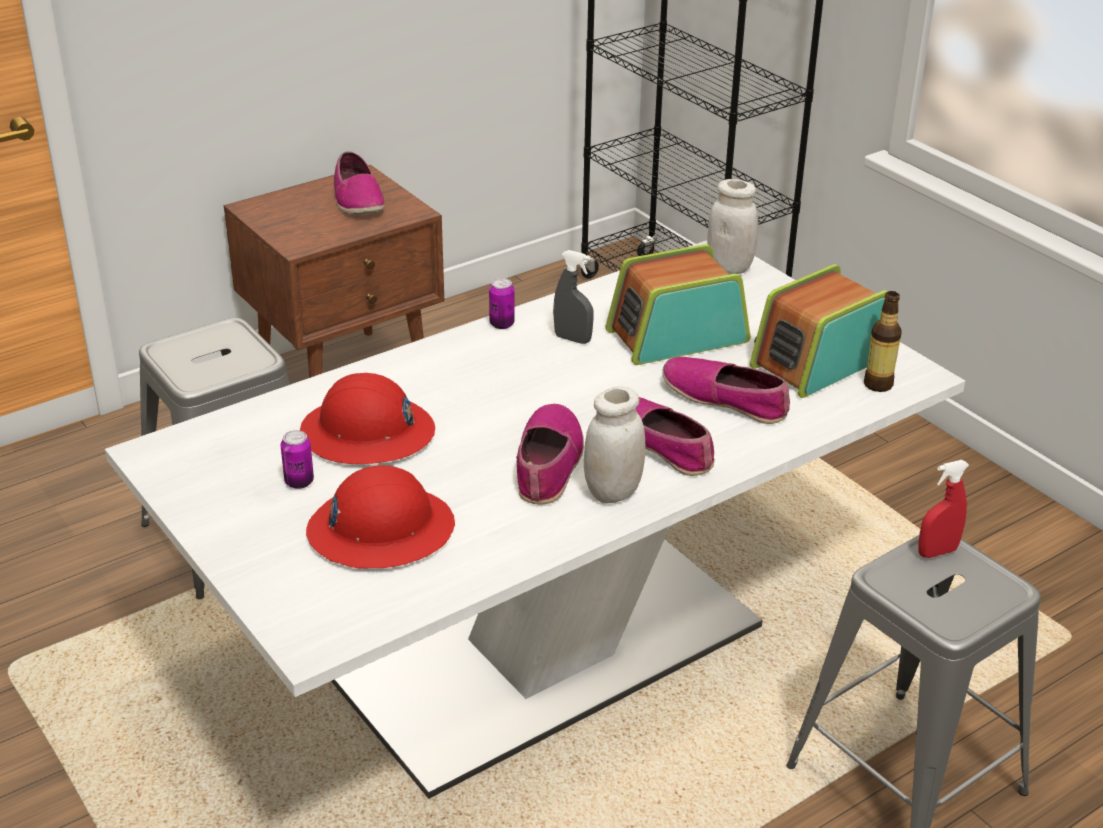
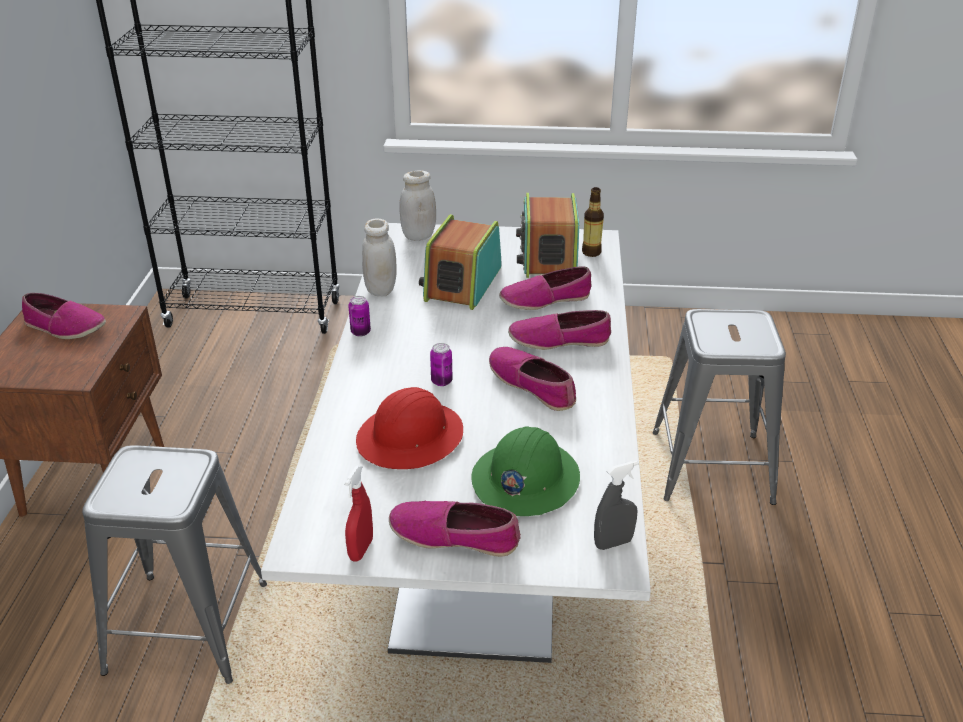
camera: 50 degrees left, 0 degrees up
(251, 527) = (454, 536): none -> shoe
(299, 482) = (428, 491): can -> can (441, 381)
(380, 530) = (525, 480): red hard hat -> green hard hat
(572, 339) = (414, 316): grey spray bottle -> grey spray bottle (613, 543)
(613, 492) = (588, 376): white jar -> white jar (381, 290)
(937, 552) = (707, 320): red spray bottle -> red spray bottle (361, 549)

